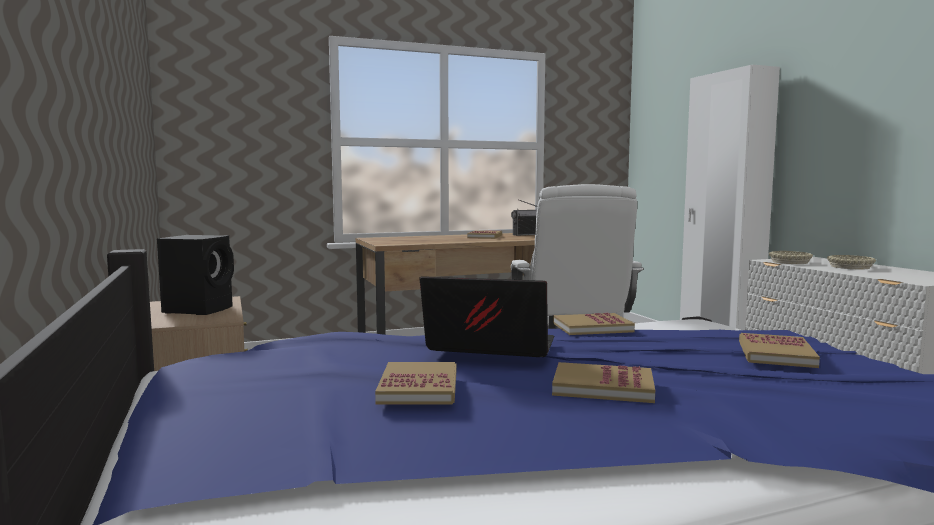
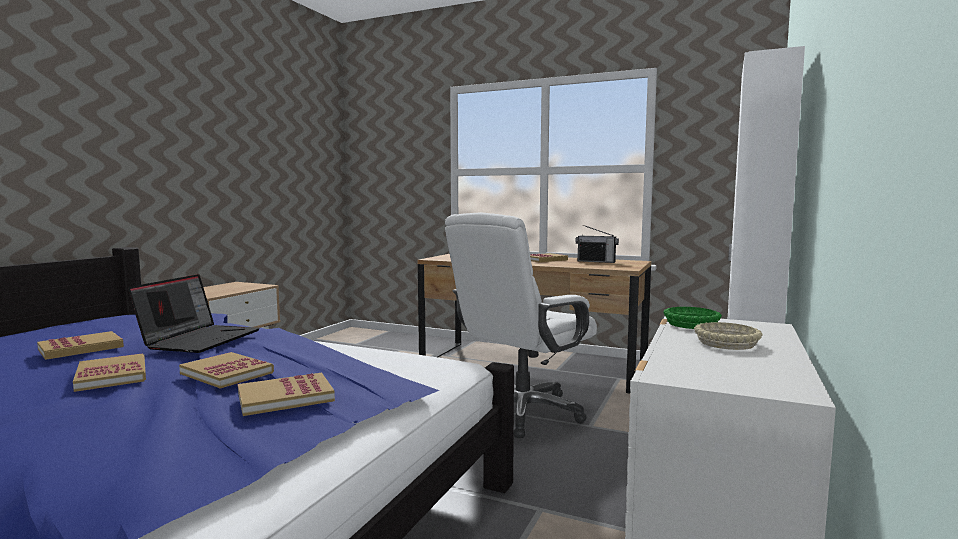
camera: 45 degrees right, 0 degrees up
(200, 309) = (227, 289): black speaker -> none
(488, 348) = (200, 339): laptop -> laptop turned 45 degrees clockwise
(592, 327) = (325, 345): book -> book (227, 373)
(789, 262) = (691, 324): beige bowl -> green bowl

